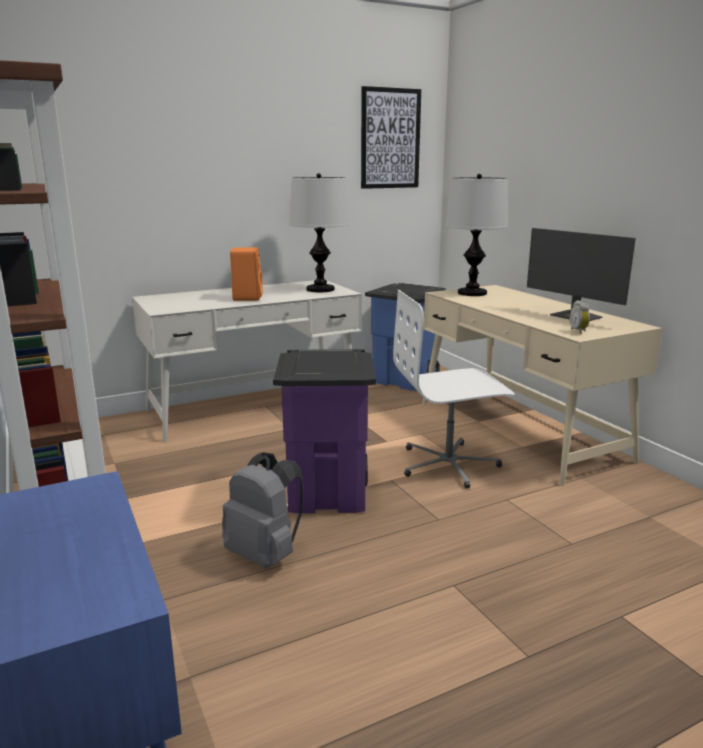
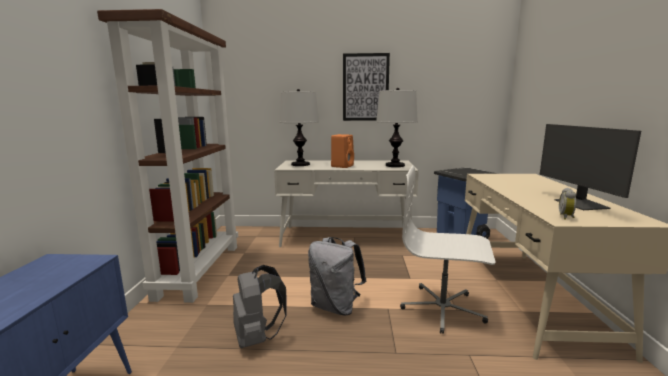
camera: 30 degrees right, 5 degrees down
(328, 494) = (335, 306): purple trash can -> grey backpack
(390, 139) = (466, 66): picture -> picture (365, 87)
(471, 293) = (504, 177): table lamp -> table lamp (300, 164)

